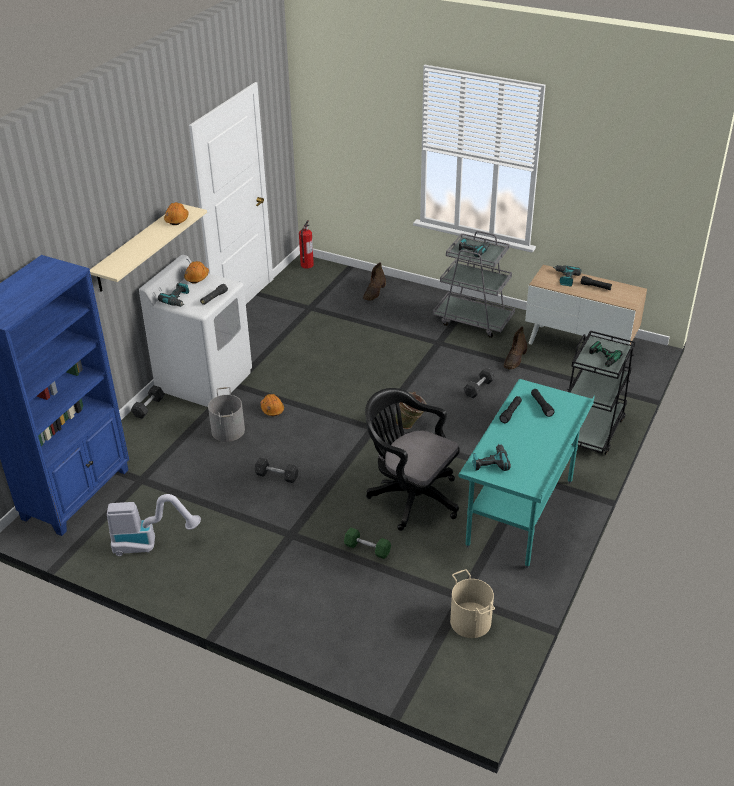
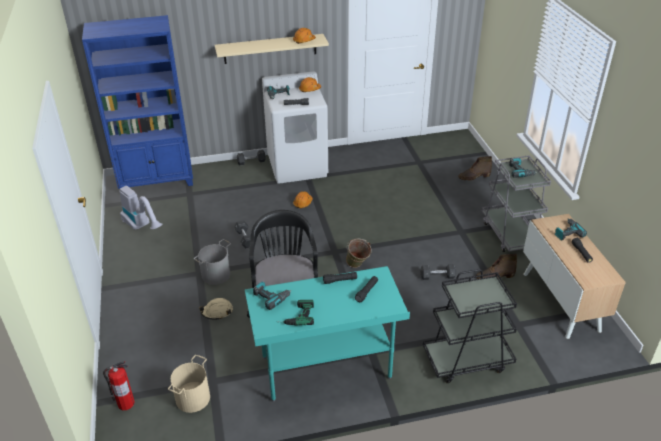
camera: 50 degrees right, 0 degrees up
(228, 430) = (264, 199): grey bucket -> grey bucket (216, 275)
(307, 265) = (460, 137): fire extinguisher -> fire extinguisher (125, 403)
(367, 549) = (217, 312): green dumbbell -> beige hard hat
(601, 359) = (471, 296): power drill -> power drill (295, 315)

